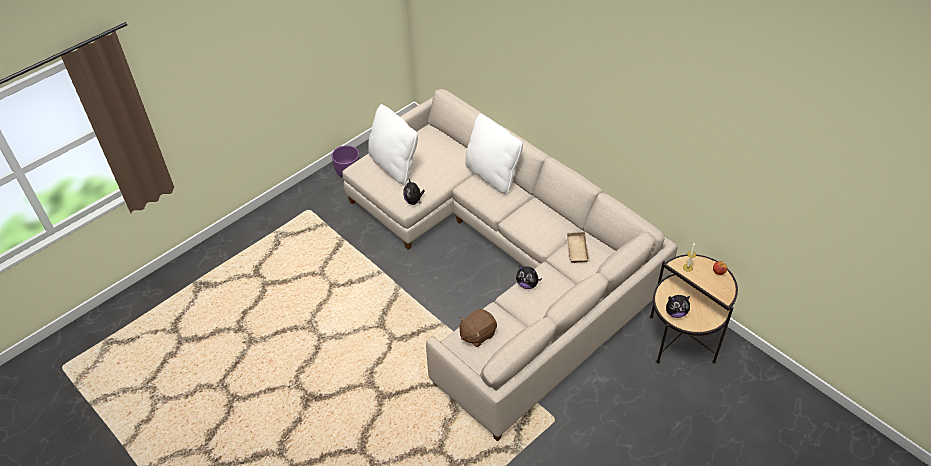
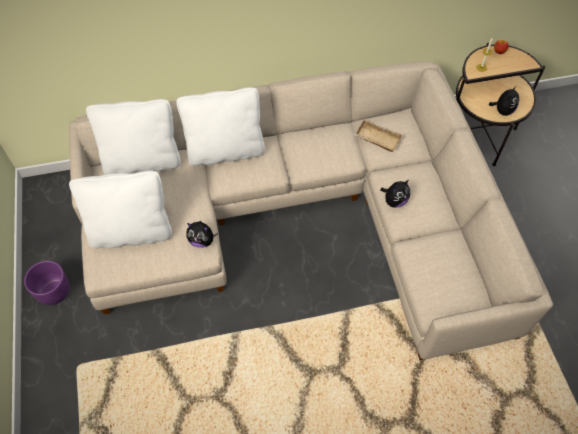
camera: 60 degrees left, 10 degrees up
(450, 142) = (142, 161): none -> white pillow
(477, 334) = (435, 278): brown plush toy -> none

